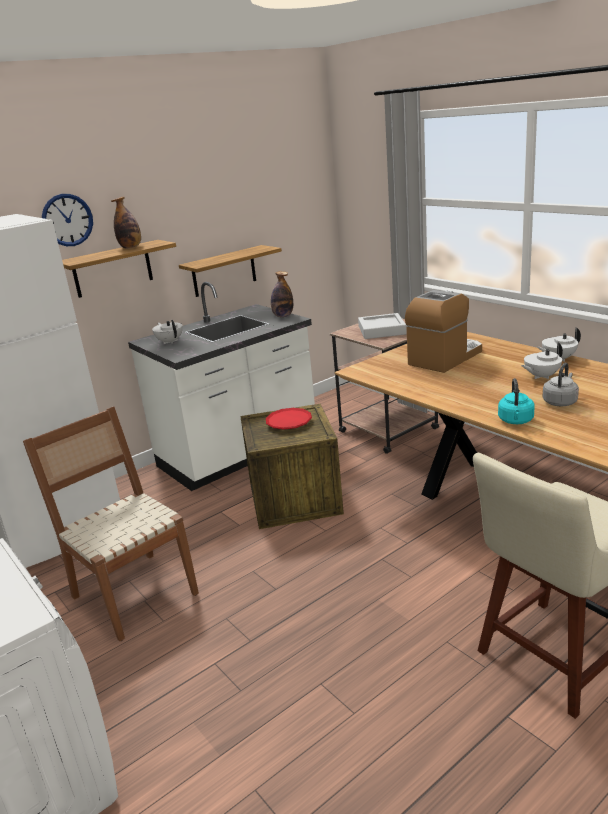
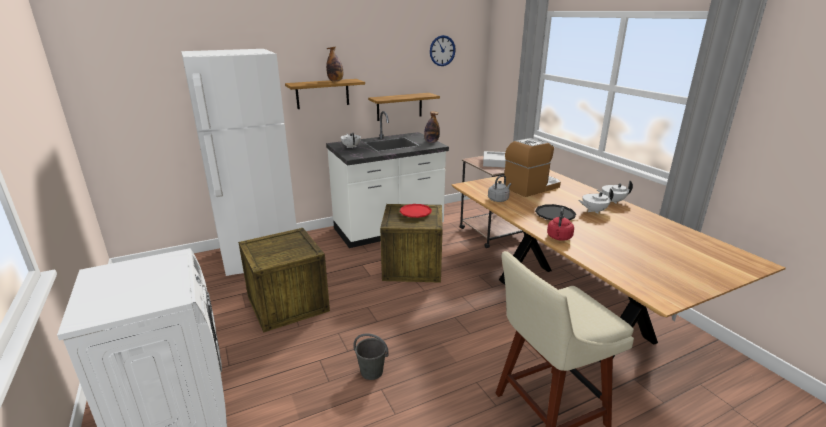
camera: 10 degrees right, 0 degrees up
(67, 220) = (297, 57): wall clock -> wall clock (442, 50)
(133, 592) = (288, 304): chair -> crate
(298, 662) = (372, 372): none -> grey bucket
(495, 392) = (555, 215): none -> black plate
(515, 421) = (559, 238): turquoise kettle -> red kettle
(560, 402) = (598, 230): grey kettle -> grey kettle (499, 199)

